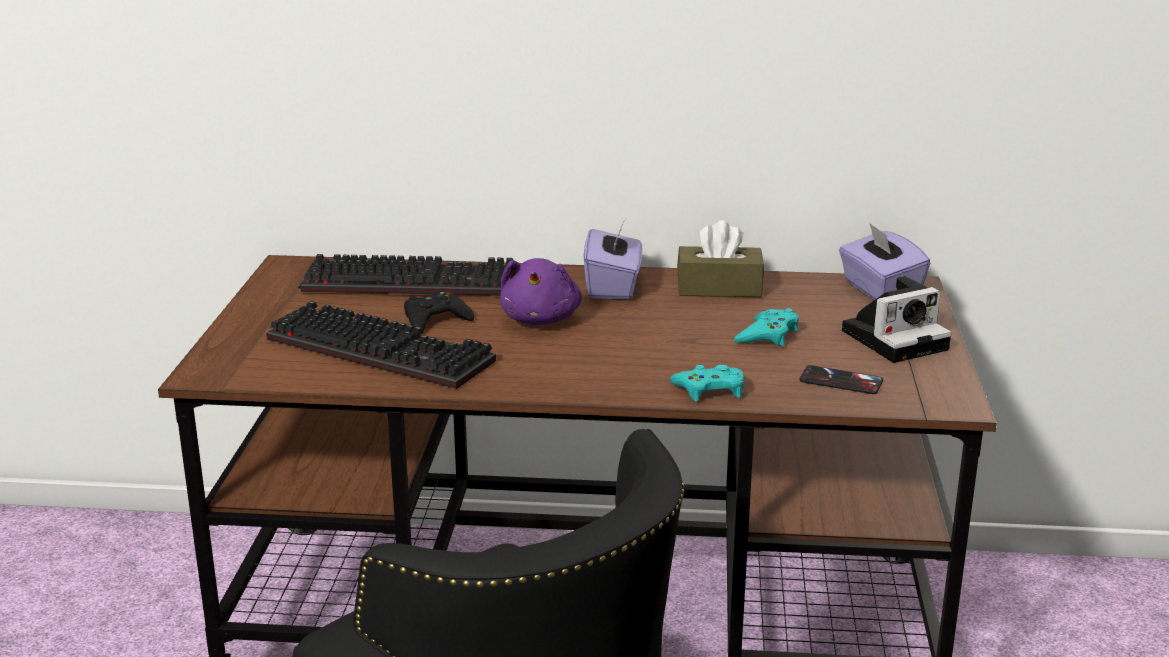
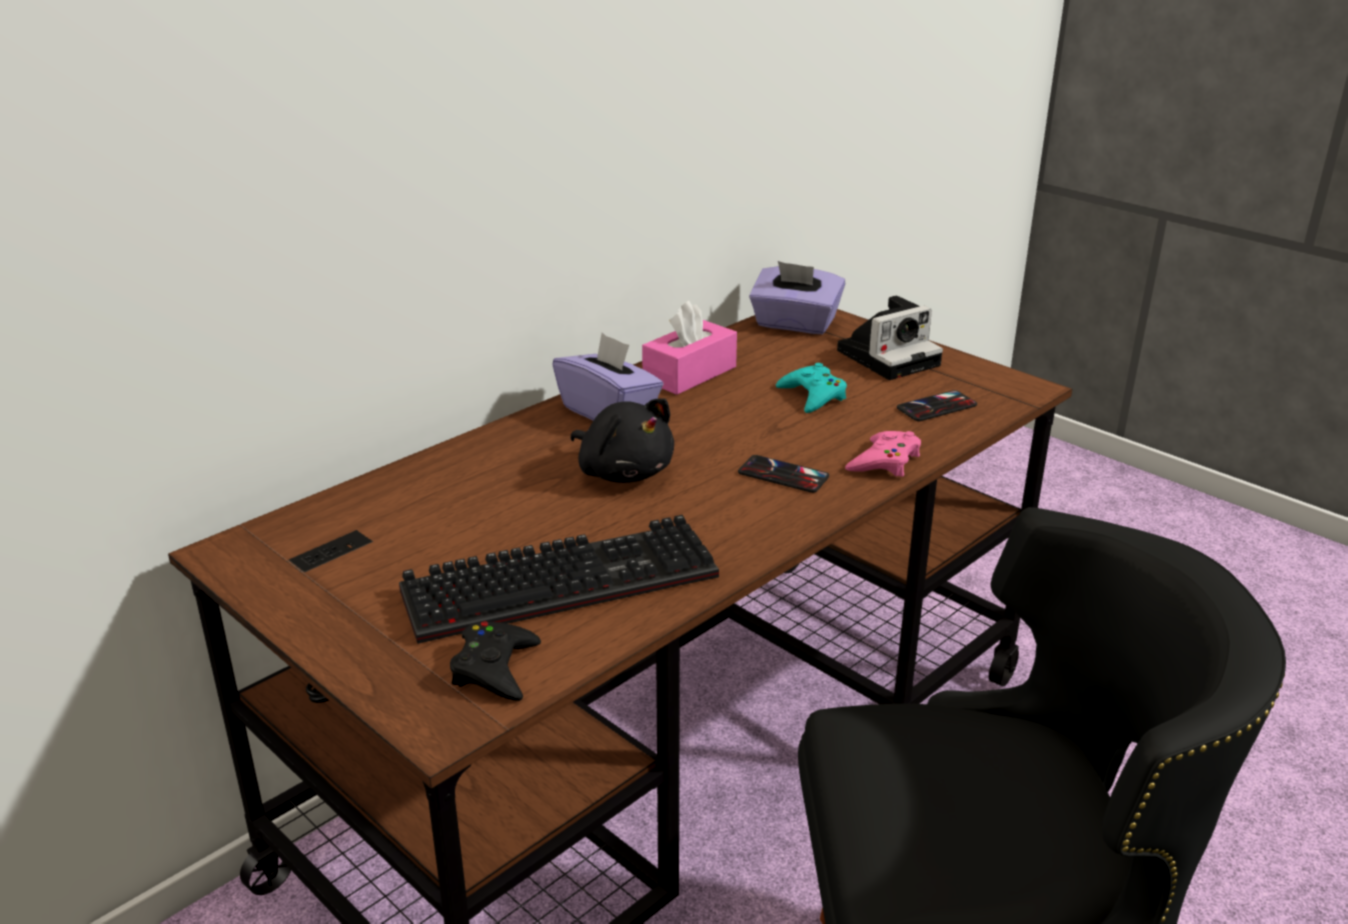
camera: 50 degrees left, 5 degrees up
(415, 281) = (419, 496): keyboard -> none
(435, 320) = (535, 524): black game controller -> black game controller (495, 669)
(541, 319) = (623, 472): purple plush toy -> black plush toy
(625, 364) = (783, 475): none -> phone
(710, 390) = (884, 461): turquoise game controller -> pink game controller
(719, 288) = (689, 374): brown tissue box -> pink tissue box
(896, 339) = (890, 356): camera -> camera turned 45 degrees clockwise

